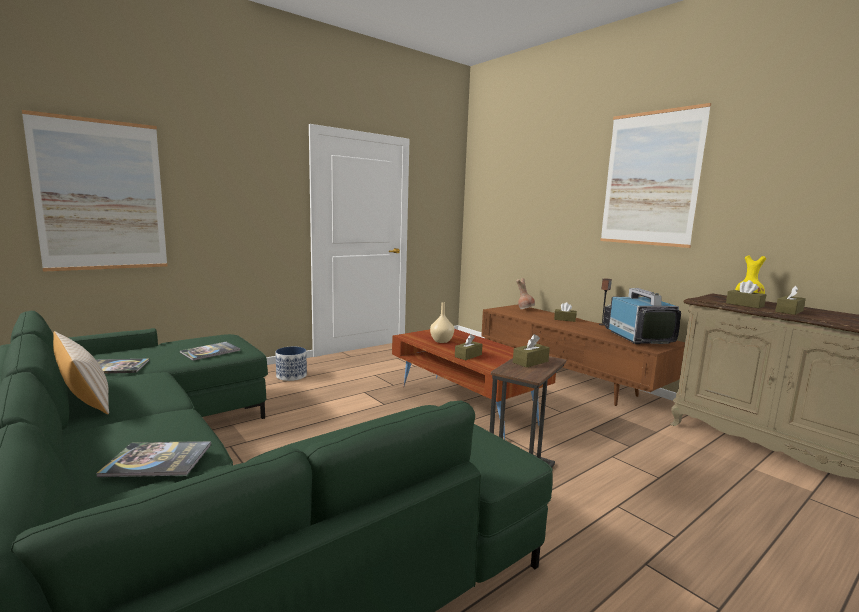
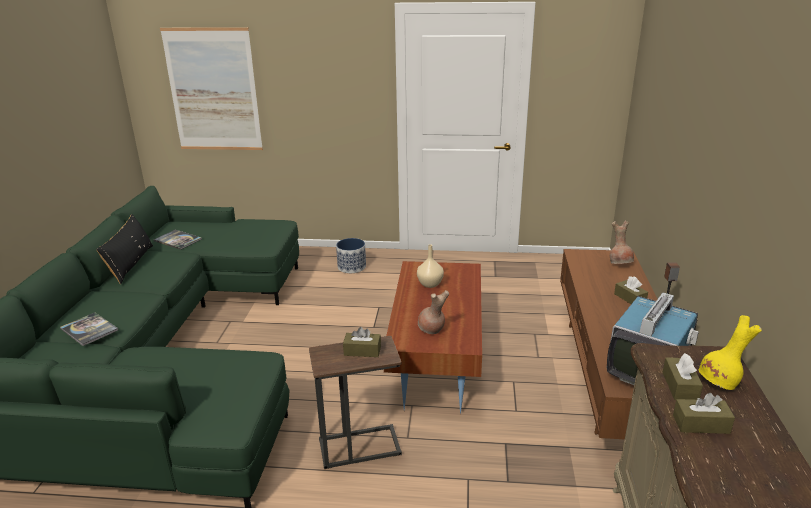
camera: 45 degrees right, 15 degrees up
(84, 396) = (131, 264): beige pillow -> black pillow
(210, 352) = (244, 241): book -> none
(468, 356) = (413, 313): brown tissue box -> none
(500, 359) = (431, 330): none -> brown vase
(650, 179) = (736, 134): picture -> none

